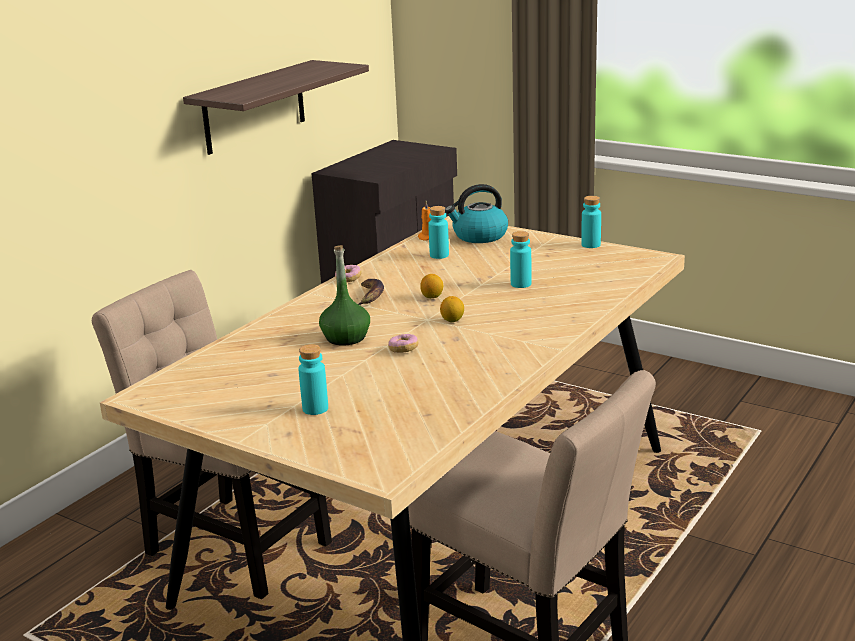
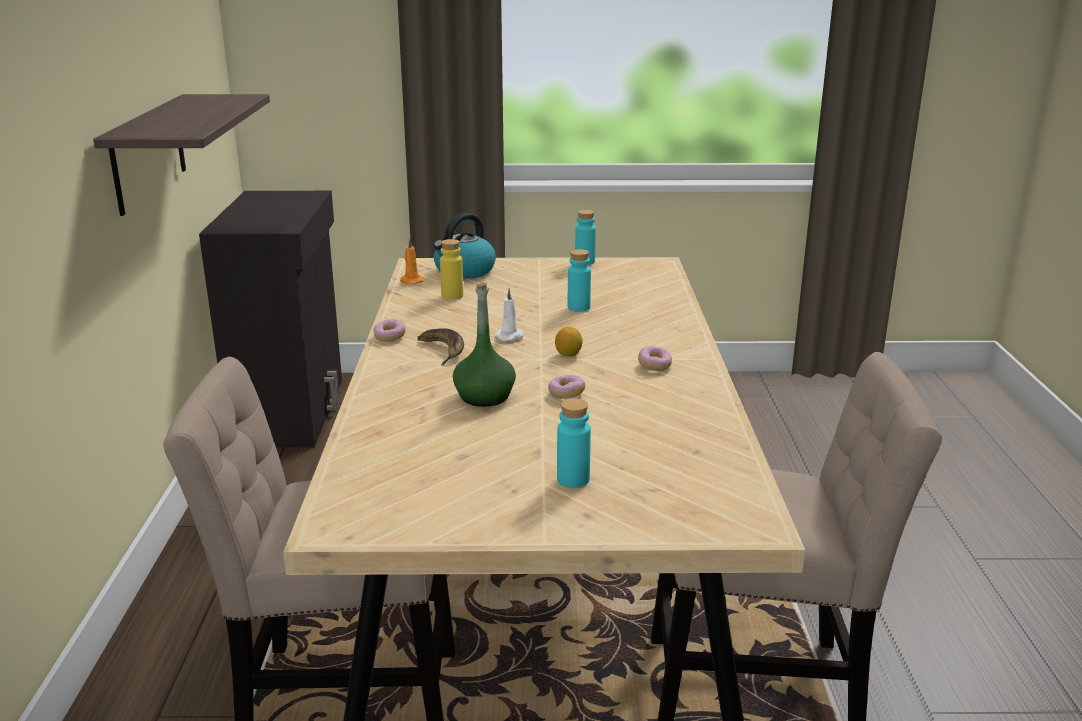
camera: 35 degrees left, 0 degrees up
(432, 297) = (510, 336): lemon -> white candle
(439, 255) = (452, 296): turquoise bottle -> yellow bottle
(503, 344) = (654, 366): none -> donut

